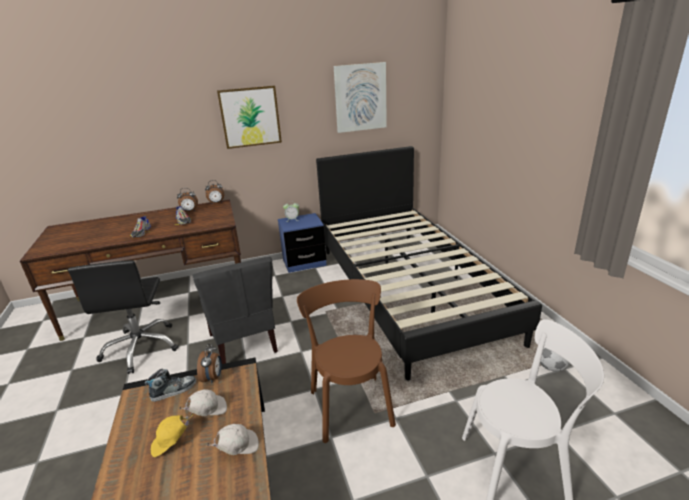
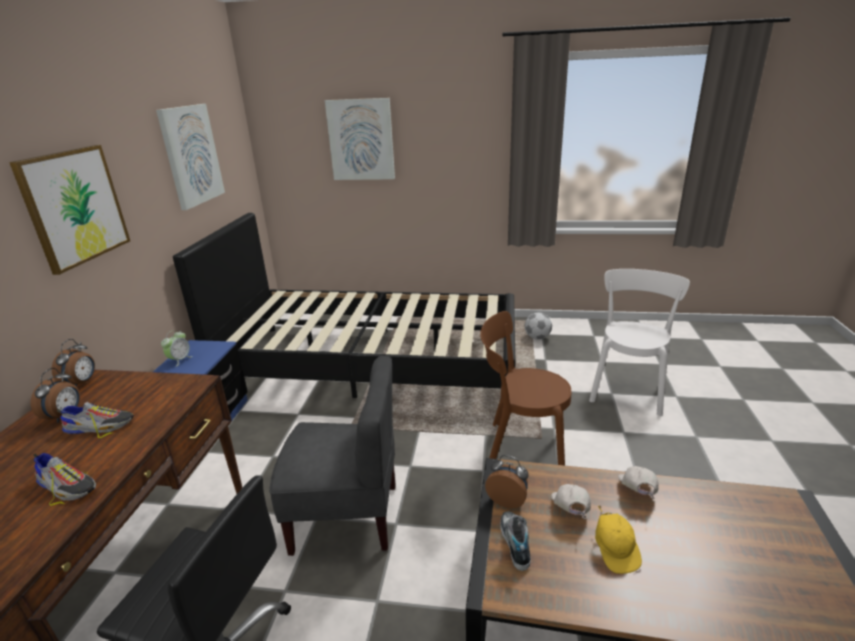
camera: 65 degrees left, 0 degrees up
(497, 104) = (361, 140): none -> picture

